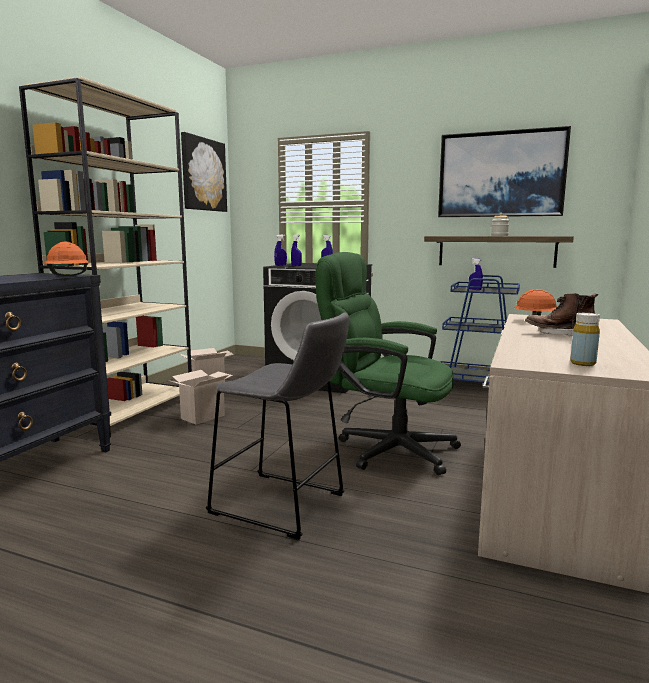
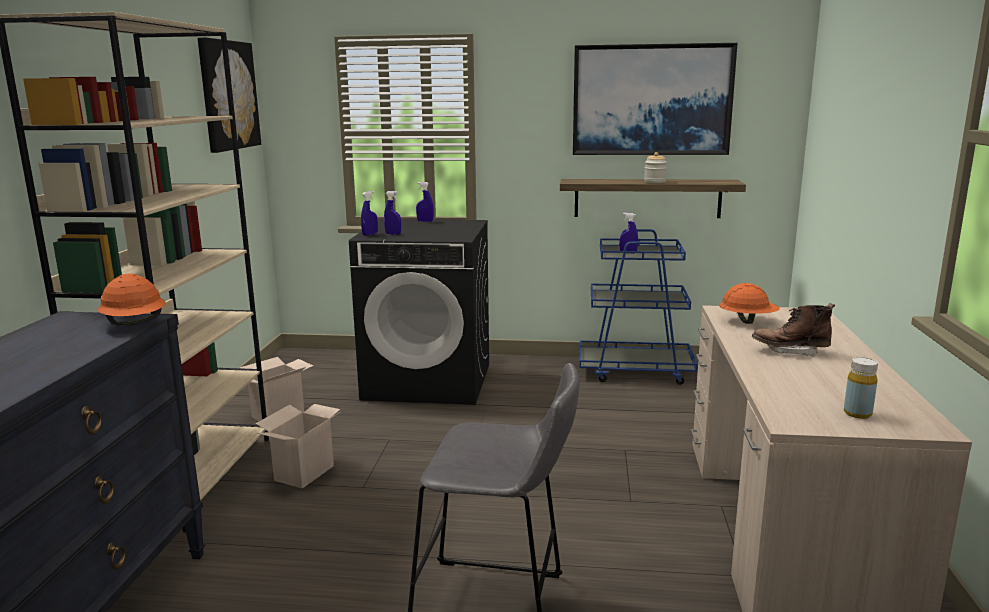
camera: 15 degrees left, 5 degrees up
(386, 448) = (573, 492): green office chair -> none

